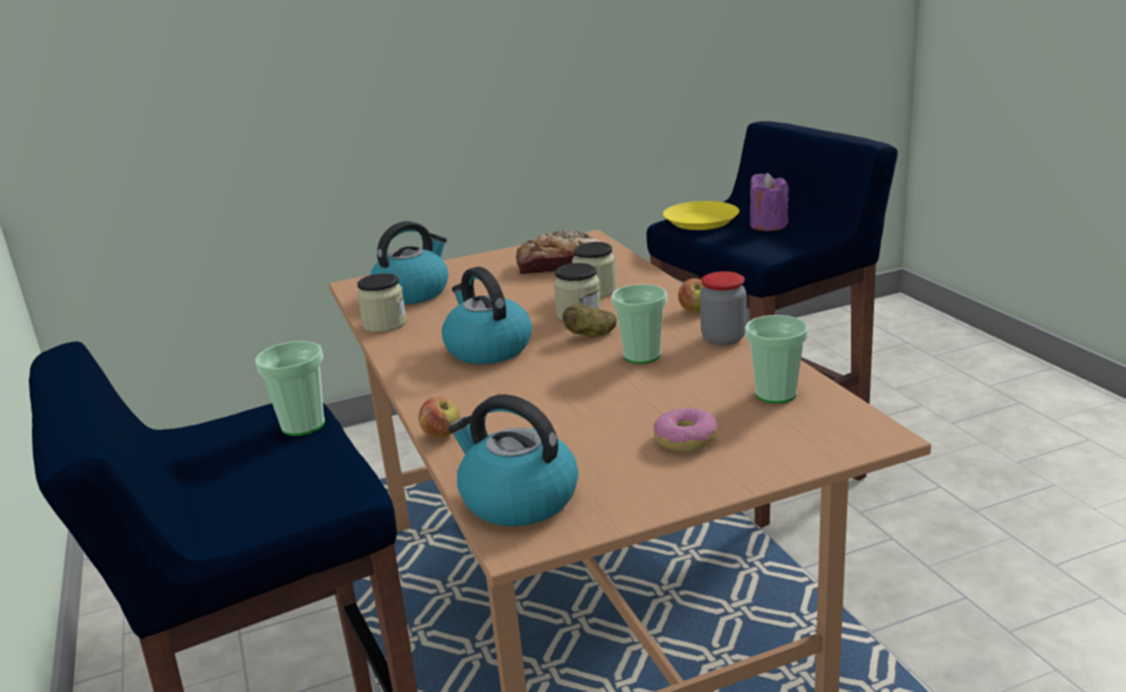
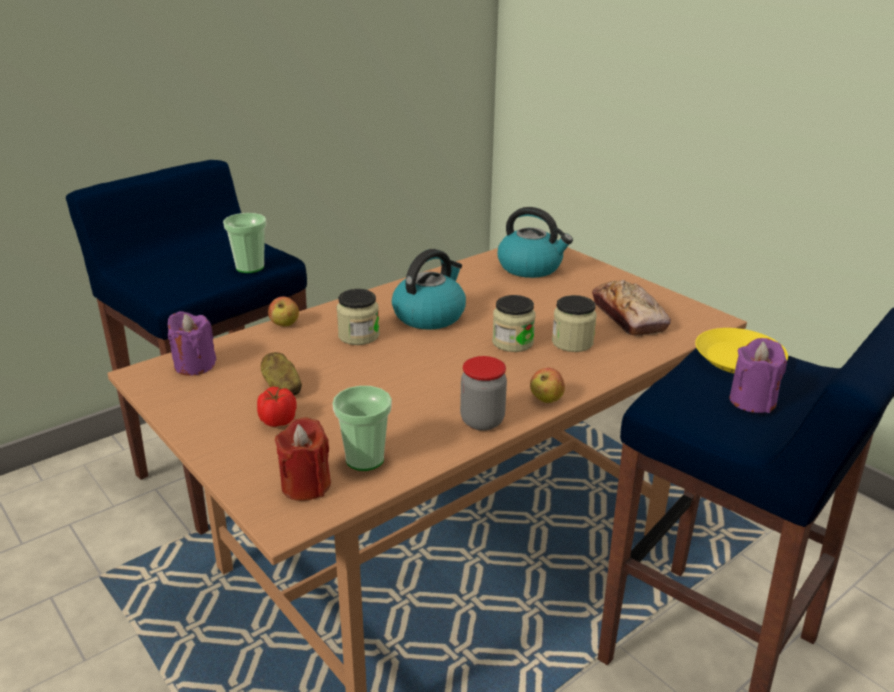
camera: 70 degrees right, 5 degrees up
(385, 324) = (464, 269): jar -> jar (358, 336)
(517, 499) = (194, 365): kettle -> purple candle
(591, 335) = (470, 354): potato -> potato (281, 388)
(642, 356) = (432, 383): cup -> none
(686, 440) = (277, 421): donut -> tomato
(816, 424) = (306, 485): none -> red candle

